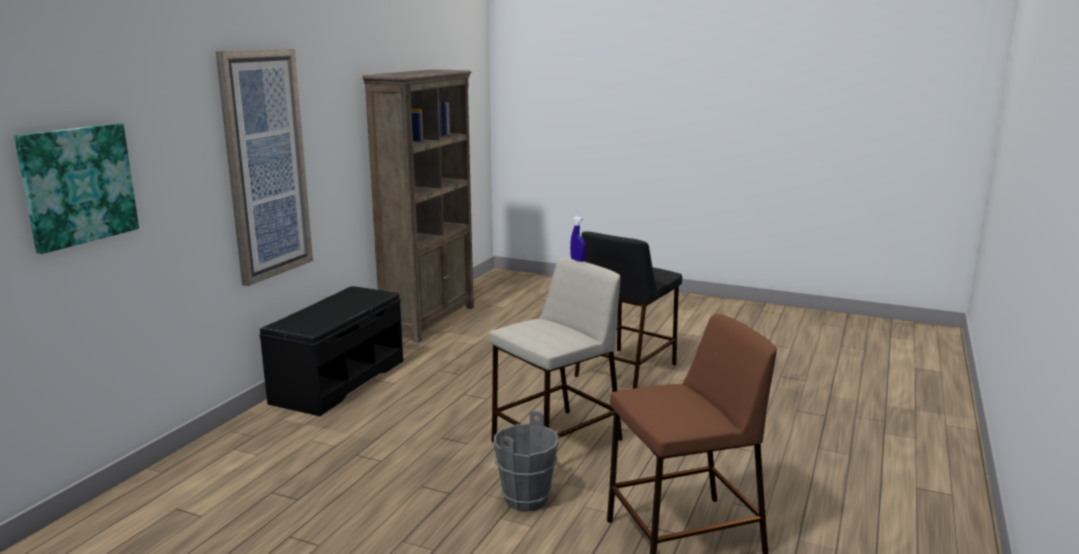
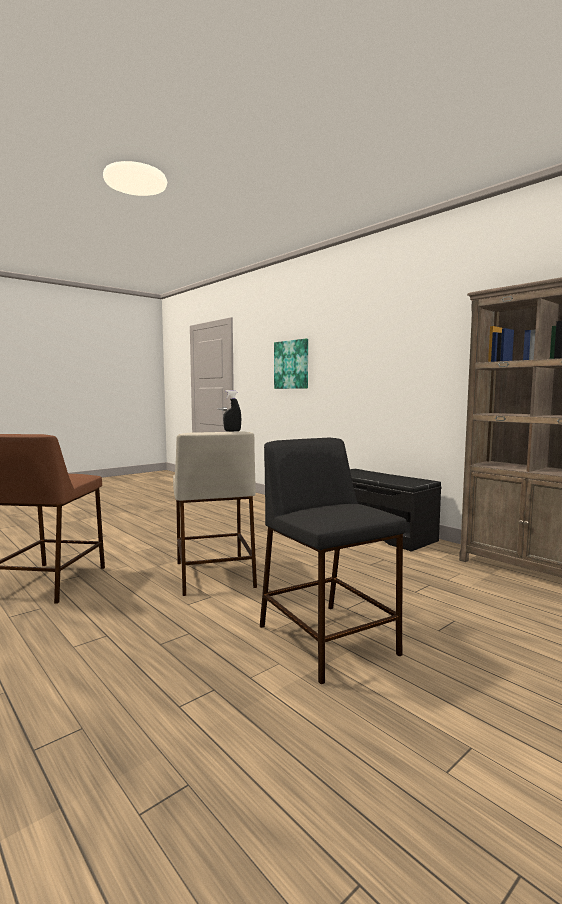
camera: 115 degrees right, 10 degrees down
(265, 165) = (383, 369): picture -> none
(527, 499) = (160, 555): grey bucket -> none
(577, 260) = (232, 431): blue spray bottle -> black spray bottle

